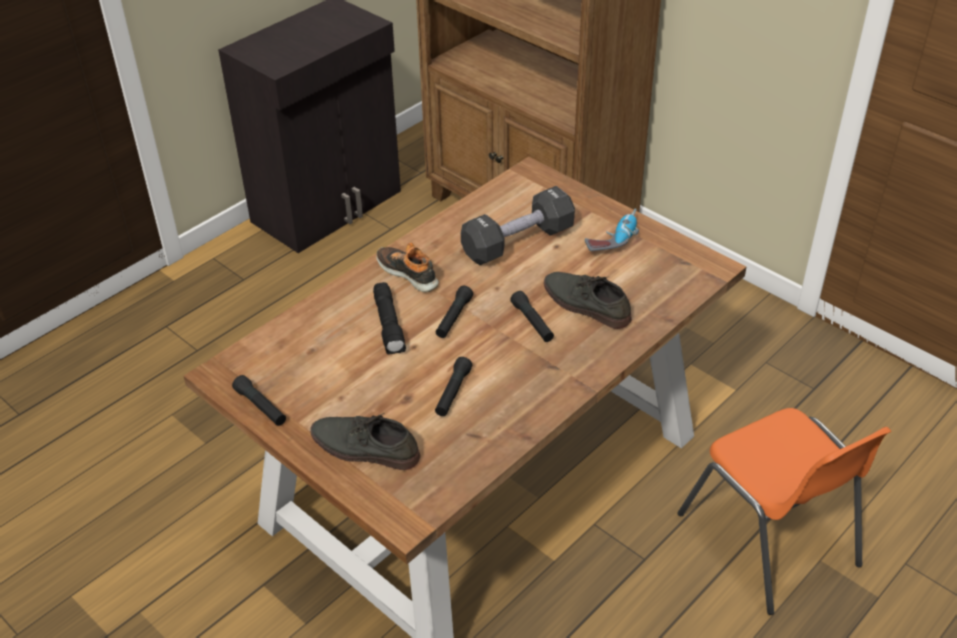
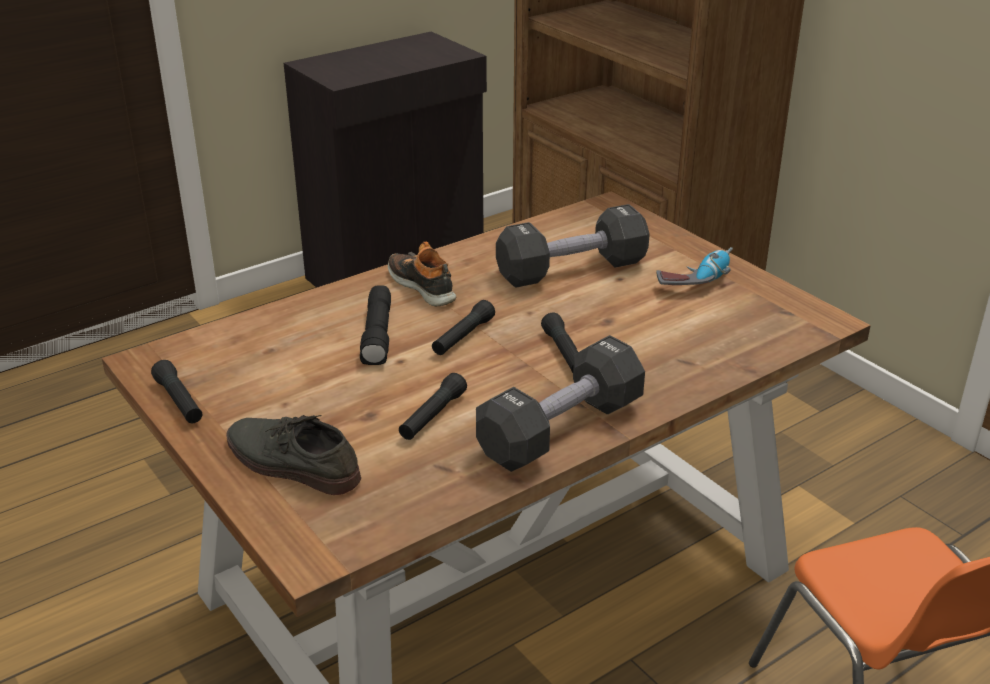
camera: 10 degrees right, 10 degrees down
(547, 391) = (561, 429): none -> black dumbbell
(585, 304) = (640, 341): grey shoe -> none

